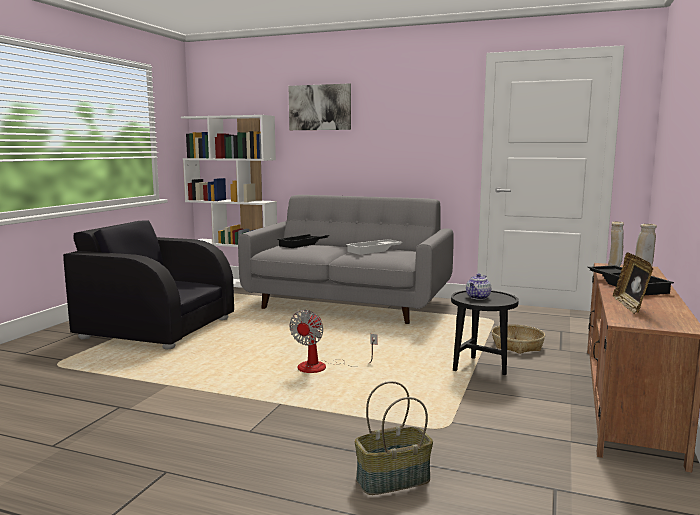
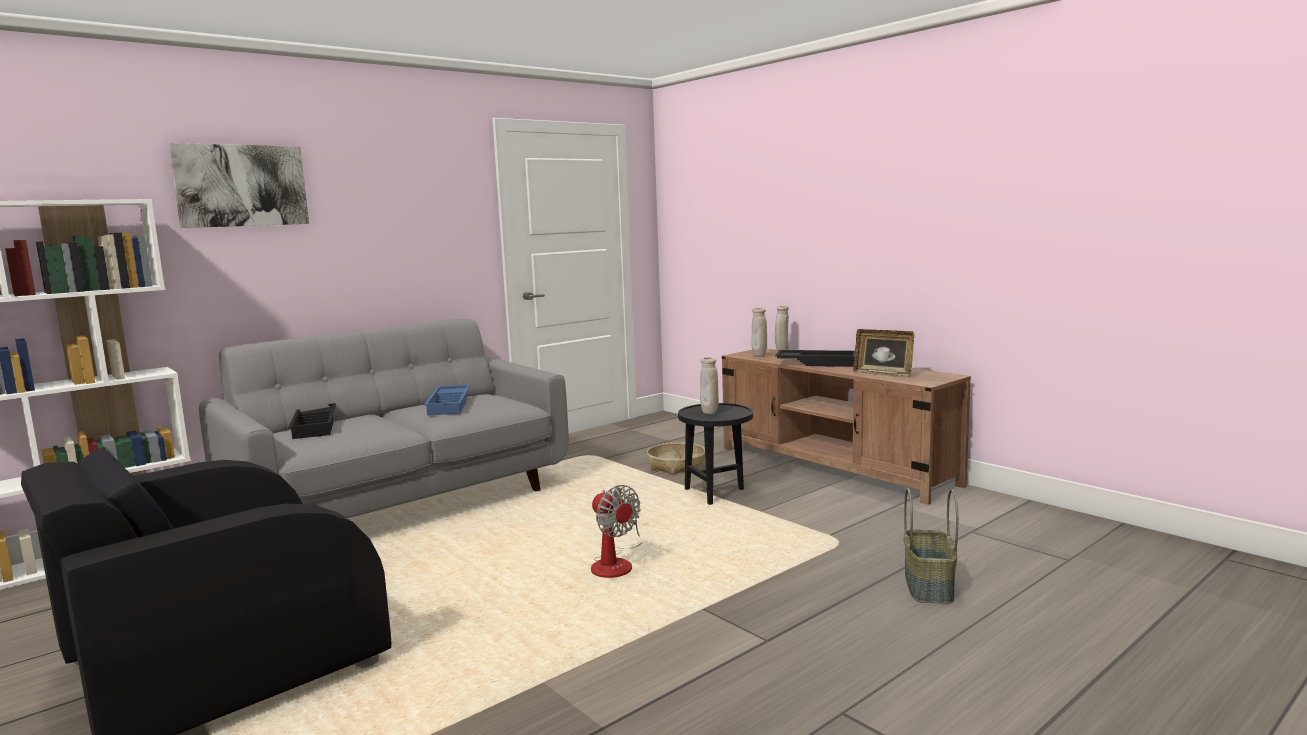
camera: 60 degrees left, 0 degrees up
(374, 250) = (450, 405): white tray -> blue tray
(478, 297) = (709, 413): teapot -> beige vase

